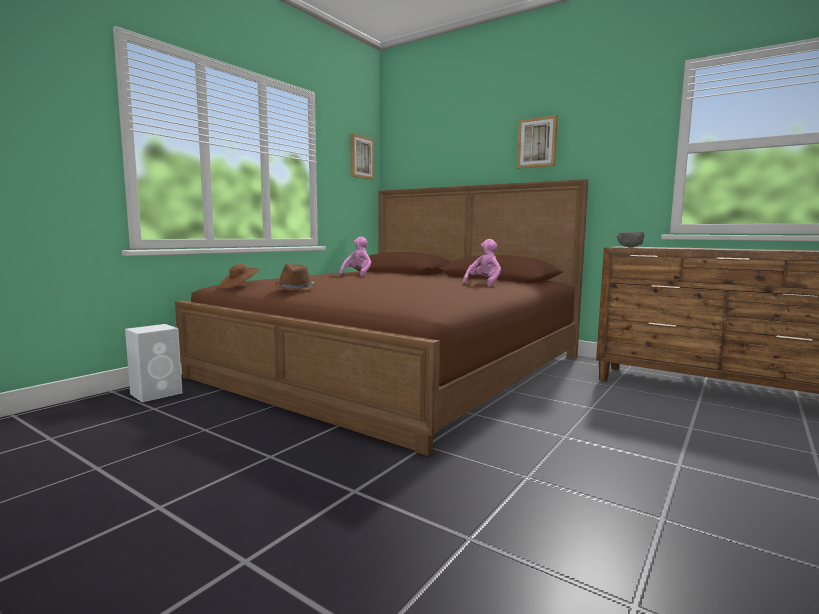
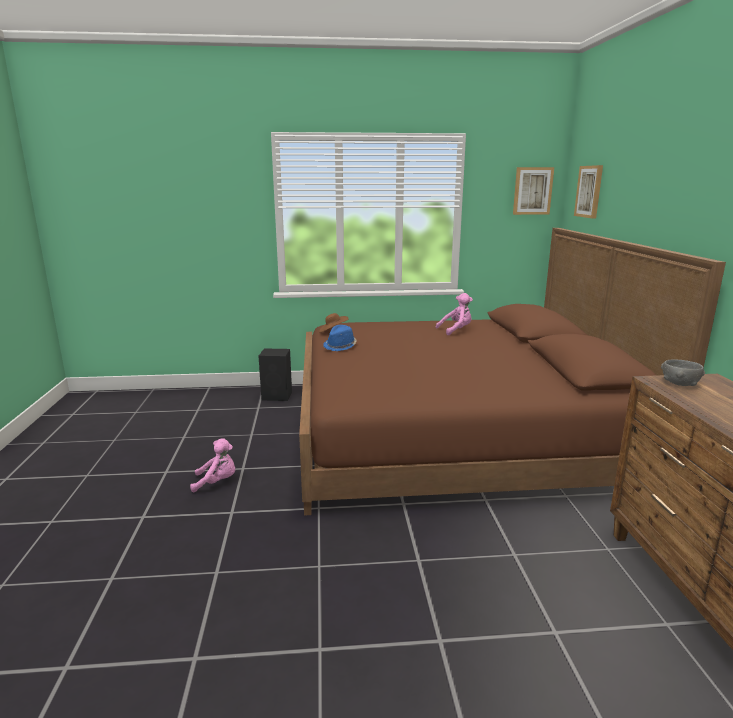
camera: 50 degrees right, 10 degrees up
(157, 393) = (277, 396): white speaker -> black speaker
(295, 288) = (340, 346): brown hat -> blue hat
(484, 284) = (505, 379): pink plush toy -> pink plush toy (217, 482)
(537, 143) = (690, 194): picture -> picture (589, 191)

